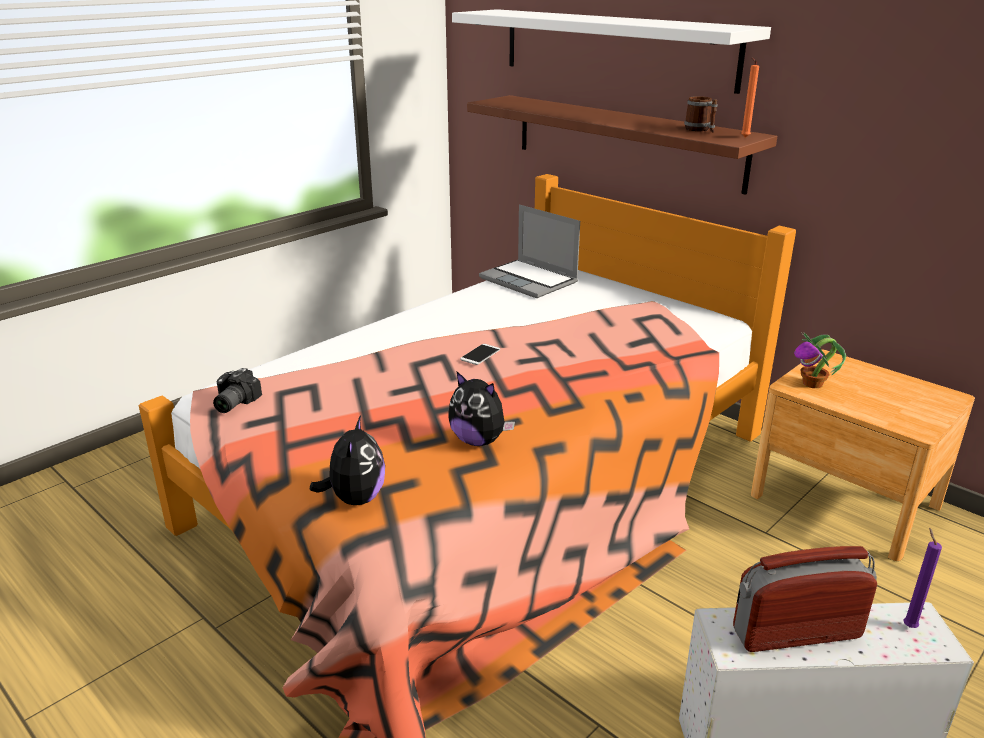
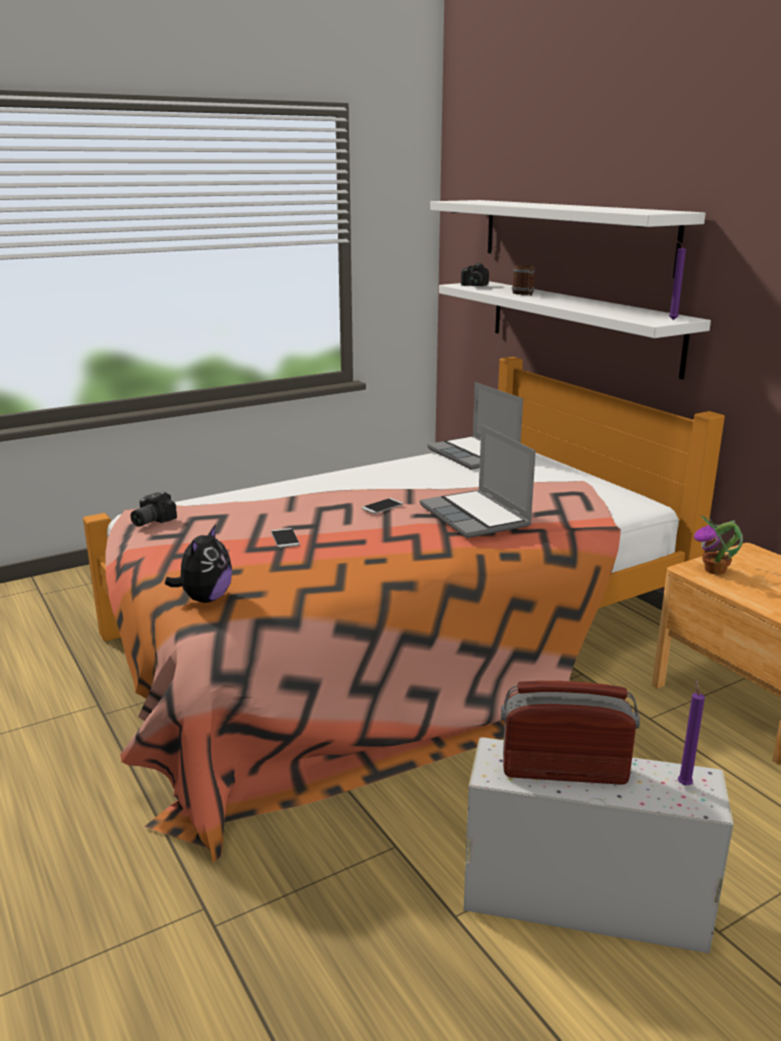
camera: 15 degrees right, 5 degrees down
(398, 407) = (285, 538): none -> phone
(479, 440) = (337, 571): plush toy -> none
(503, 102) = (472, 286): none -> camera
(581, 355) = (476, 516): none -> laptop
(625, 141) = (581, 325): brown shelf -> white shelf
(700, 130) = (636, 312): mug -> mug (524, 294)
(744, 137) = (671, 320): orange candle -> purple candle

